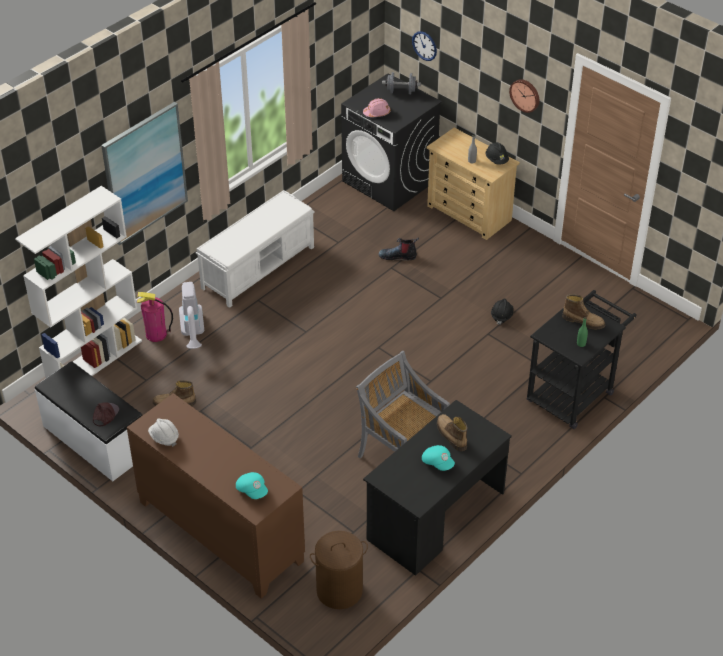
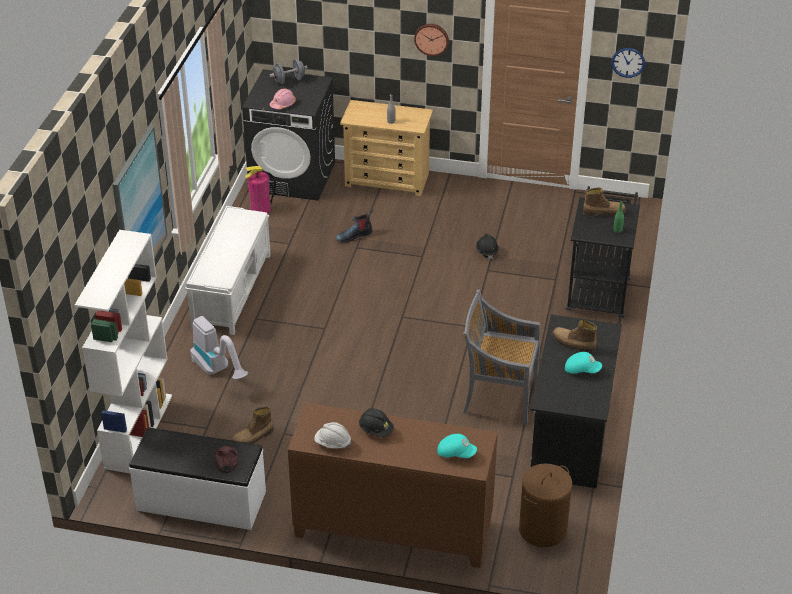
camera: 30 degrees left, 5 degrees down
(156, 334) = (181, 385): fire extinguisher -> fire extinguisher (260, 209)
(424, 46) = (304, 26): wall clock -> wall clock (628, 62)
(496, 160) = (411, 114): black hard hat -> black hard hat (376, 430)

